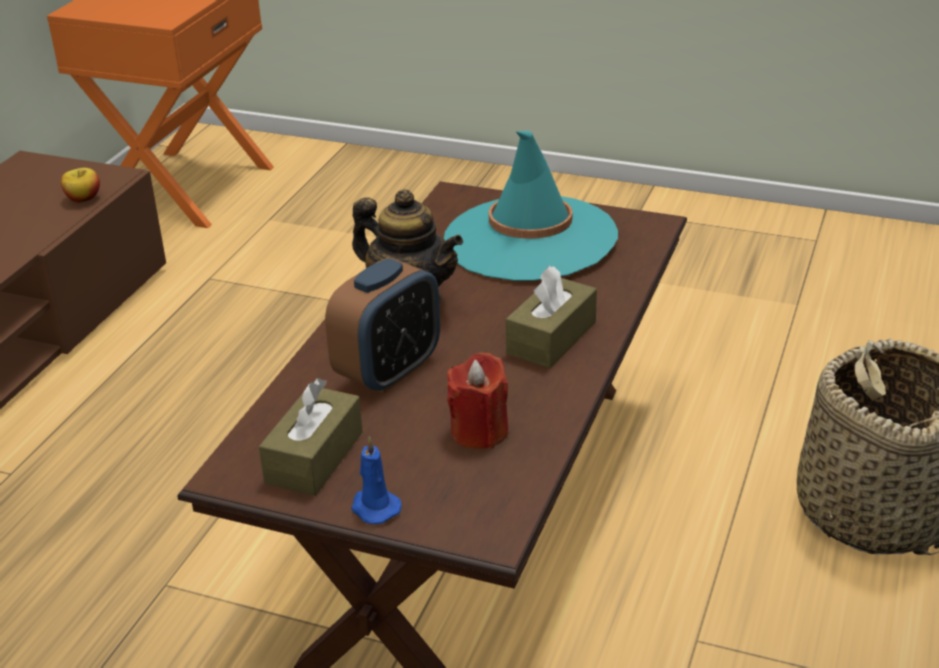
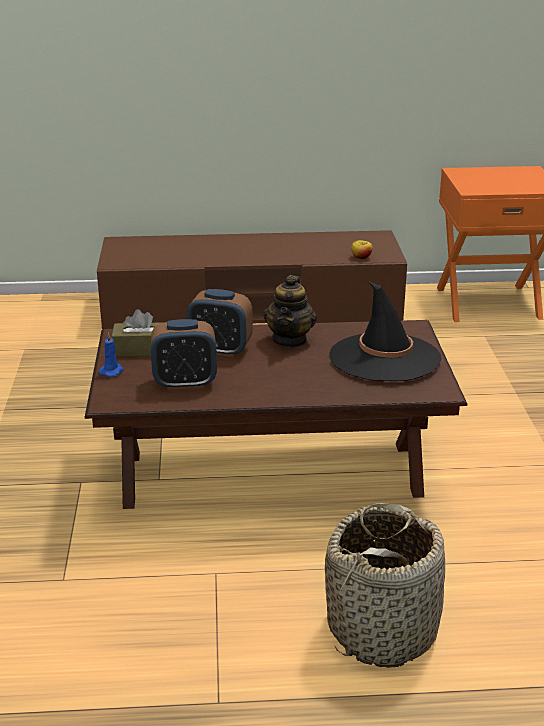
camera: 65 degrees right, 5 degrees down
(479, 432) = (185, 383): red candle -> alarm clock
(529, 239) = (384, 358): turquoise hat -> black hat
(551, 338) = (283, 384): brown tissue box -> none

